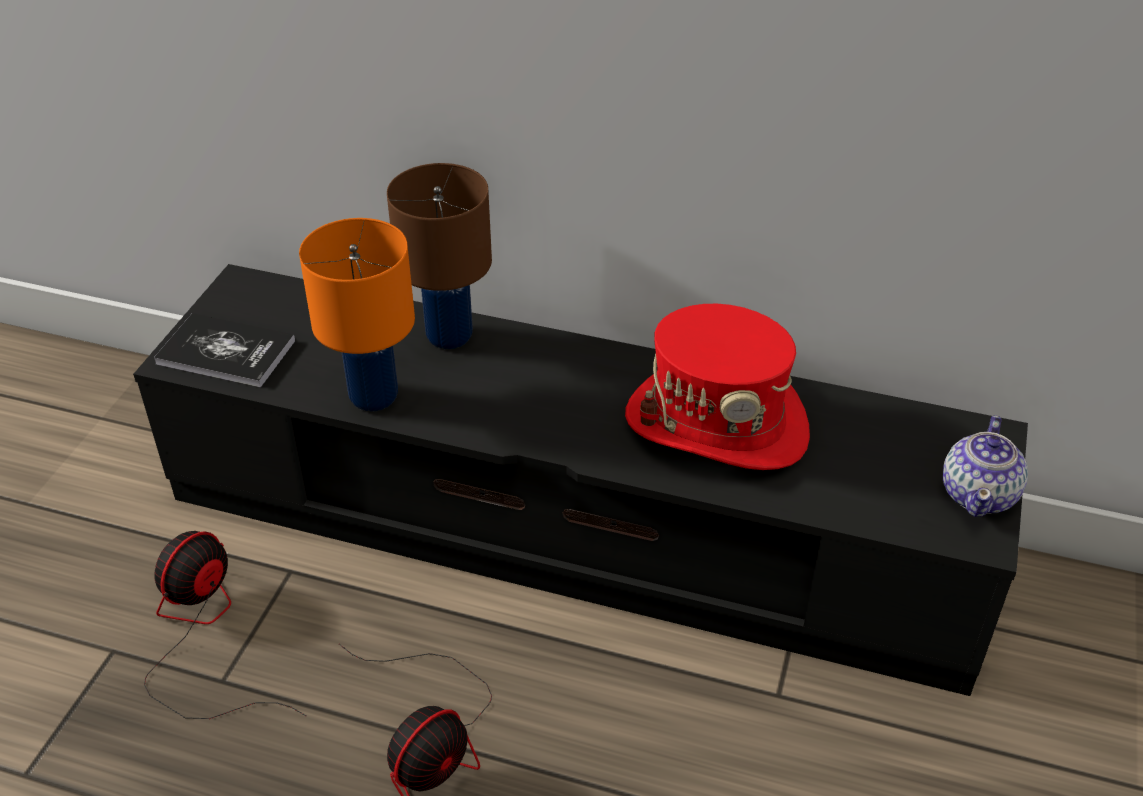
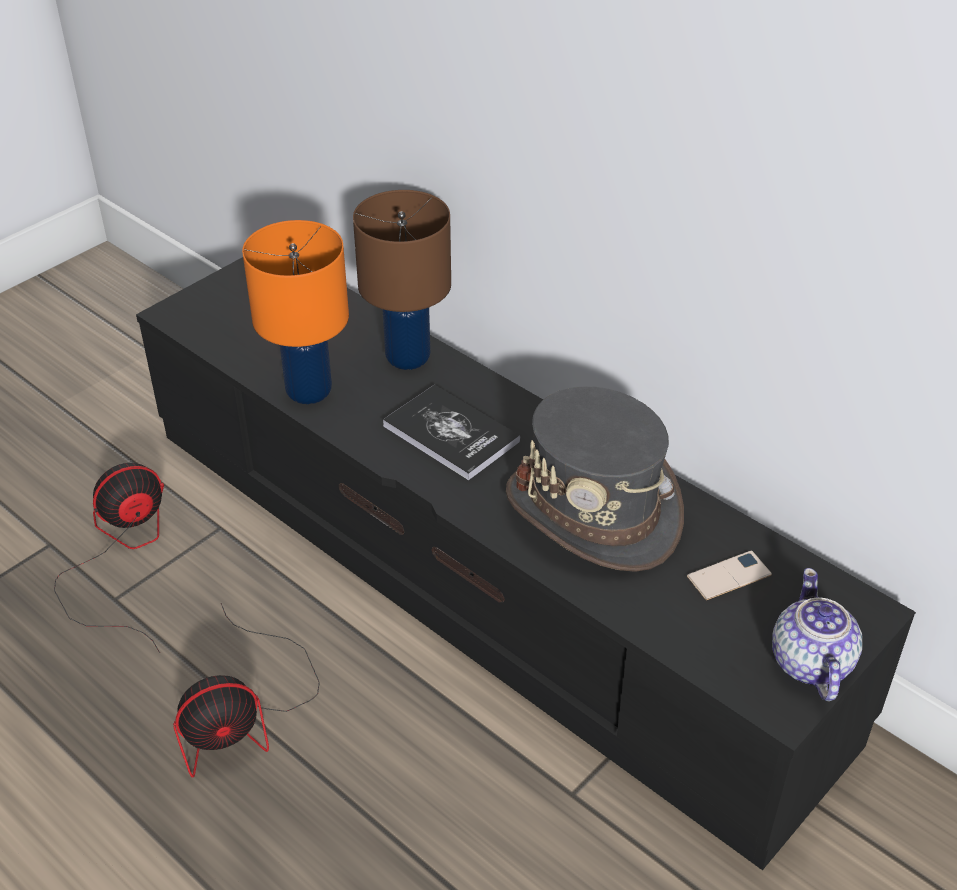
camera: 25 degrees right, 0 degrees up
(226, 352) = (217, 317): book -> book (451, 433)
(716, 425) = (594, 511): red hat -> grey hat
(866, 443) = (729, 576): none -> phone
(979, 494) = (810, 663): teapot -> teapot turned 135 degrees clockwise

